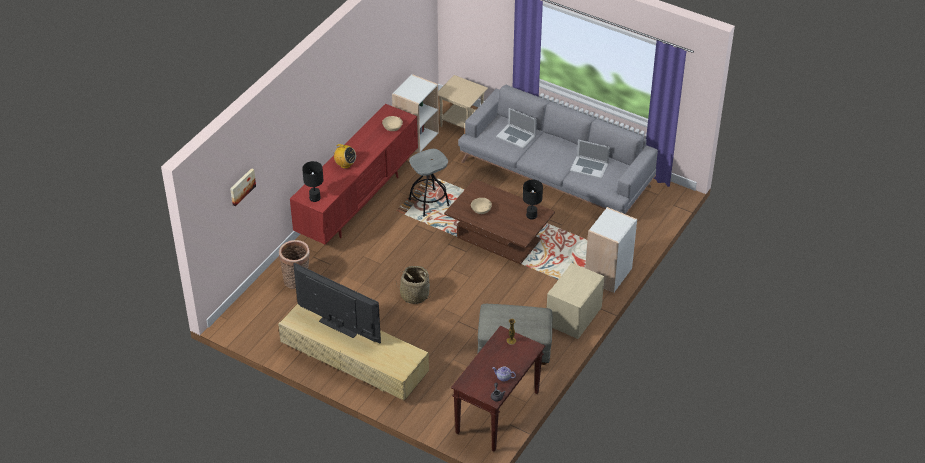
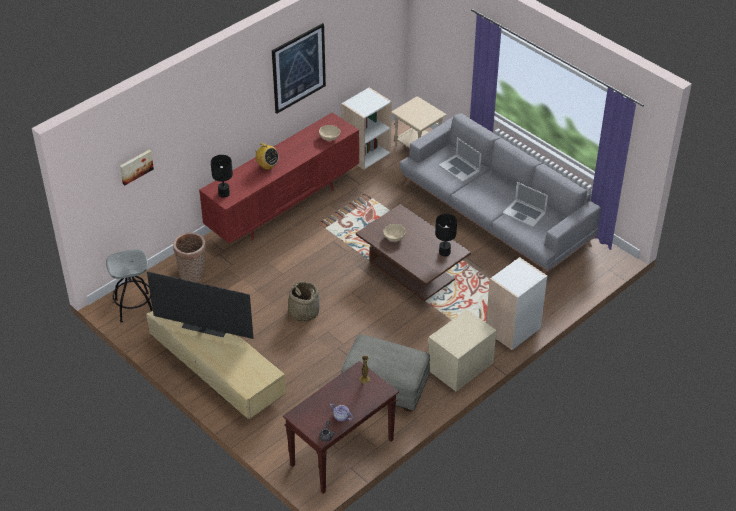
camera: 15 degrees right, 0 degrees up
(338, 327) = (204, 329): television -> television turned 150 degrees clockwise
(358, 67) = (298, 68): none -> picture
(429, 202) = (354, 221): grey stool -> grey stool (134, 307)

